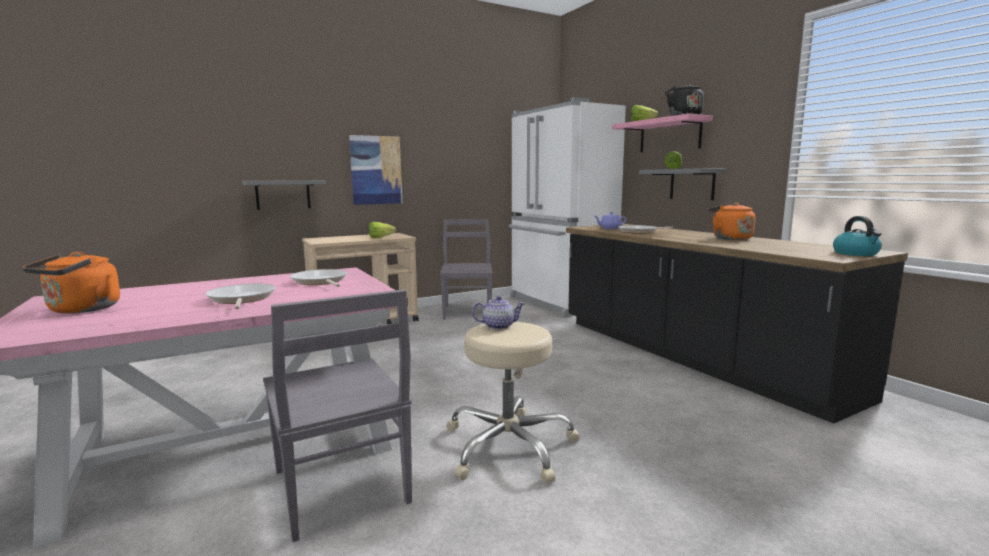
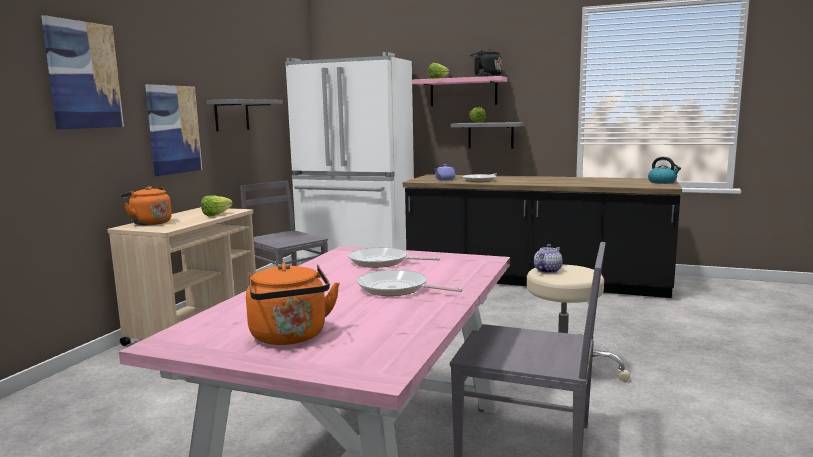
camera: 40 degrees left, 0 degrees up
(283, 194) = (79, 169): grey shelf -> grey shelf (232, 115)
(292, 128) = (84, 75): none -> picture
(730, 238) = (559, 179): orange kettle -> orange kettle (149, 223)

